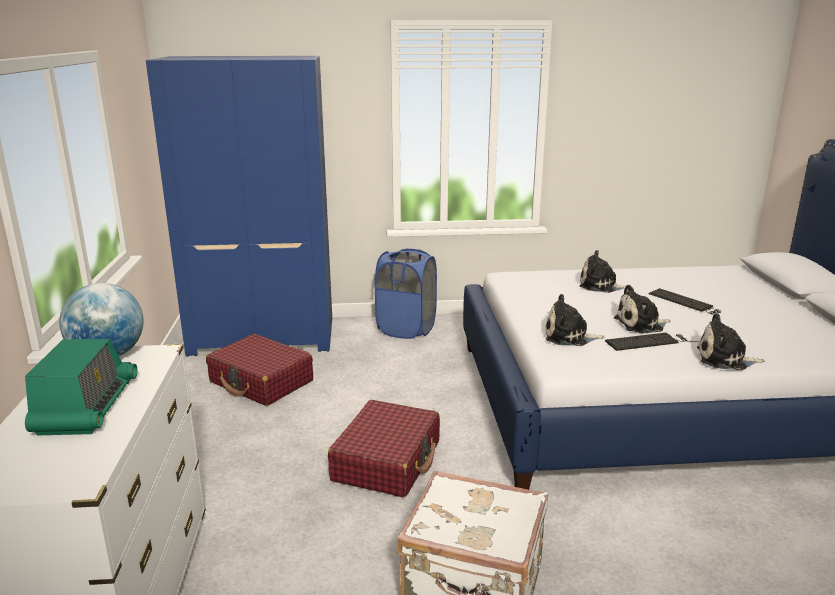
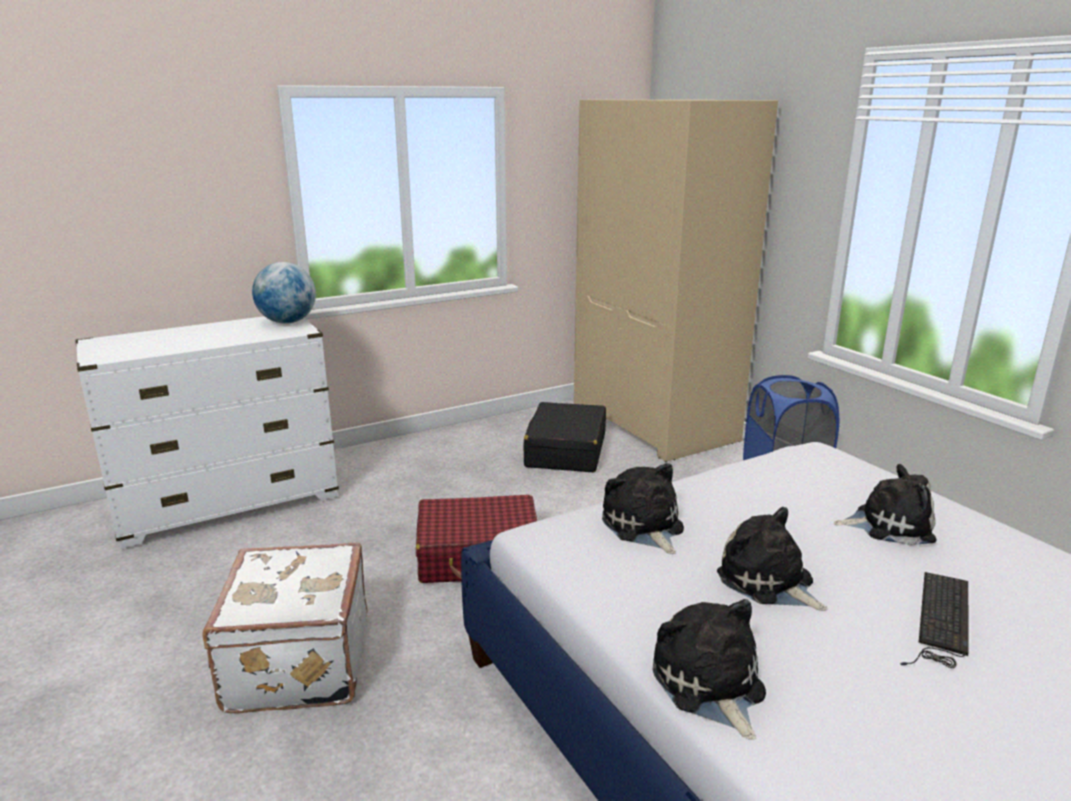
camera: 65 degrees right, 0 degrees up
(86, 407) = (203, 336): radio -> none
(261, 382) = (565, 451): red suitcase -> black suitcase
(264, 336) = (655, 423): blue wardrobe -> beige wardrobe
(600, 286) = (888, 524): plush toy -> plush toy turned 105 degrees clockwise
(650, 342) = (701, 597): keyboard -> none

